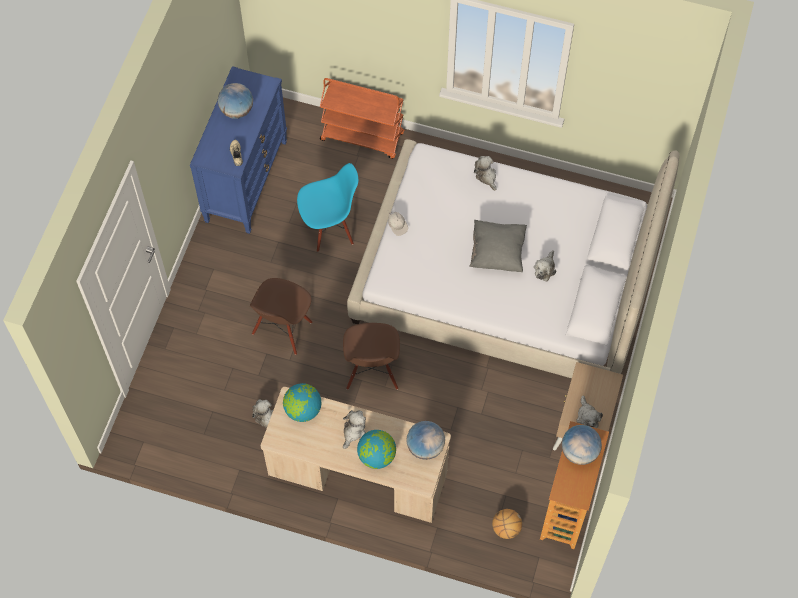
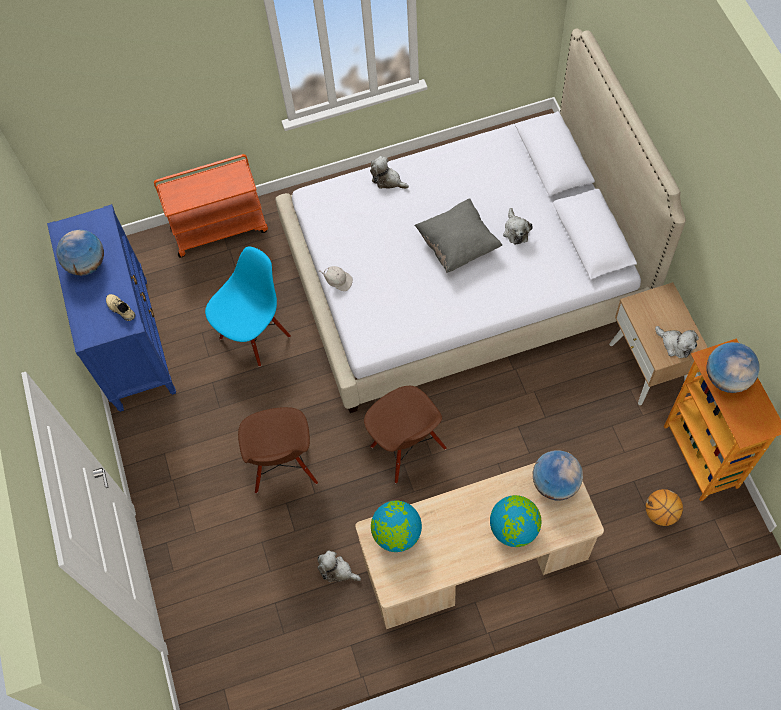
camera: 30 degrees left, 0 degrees up
(353, 431) = (468, 519): plush toy -> none

